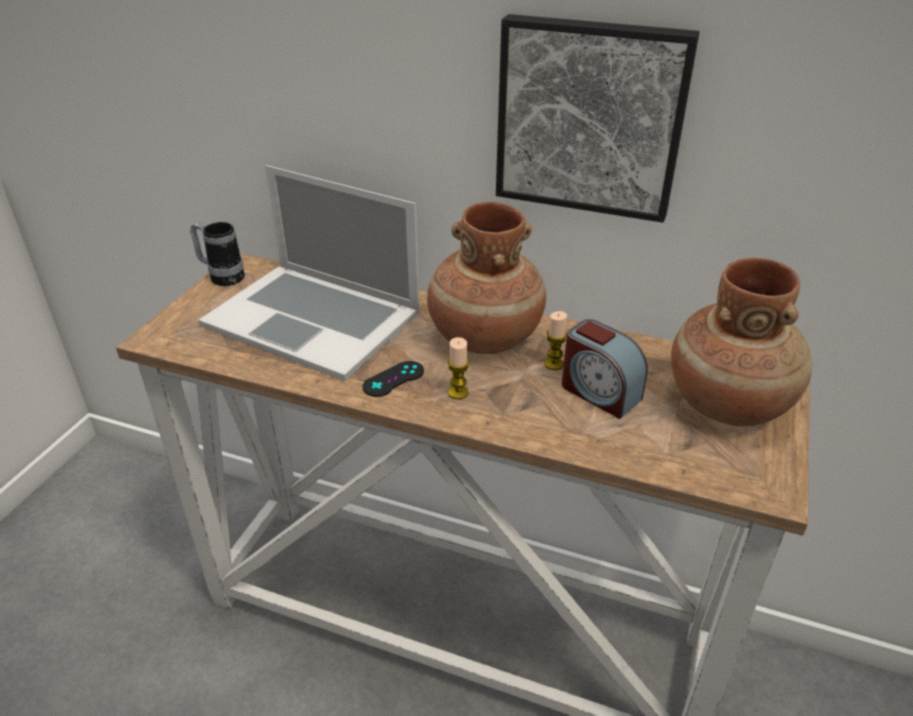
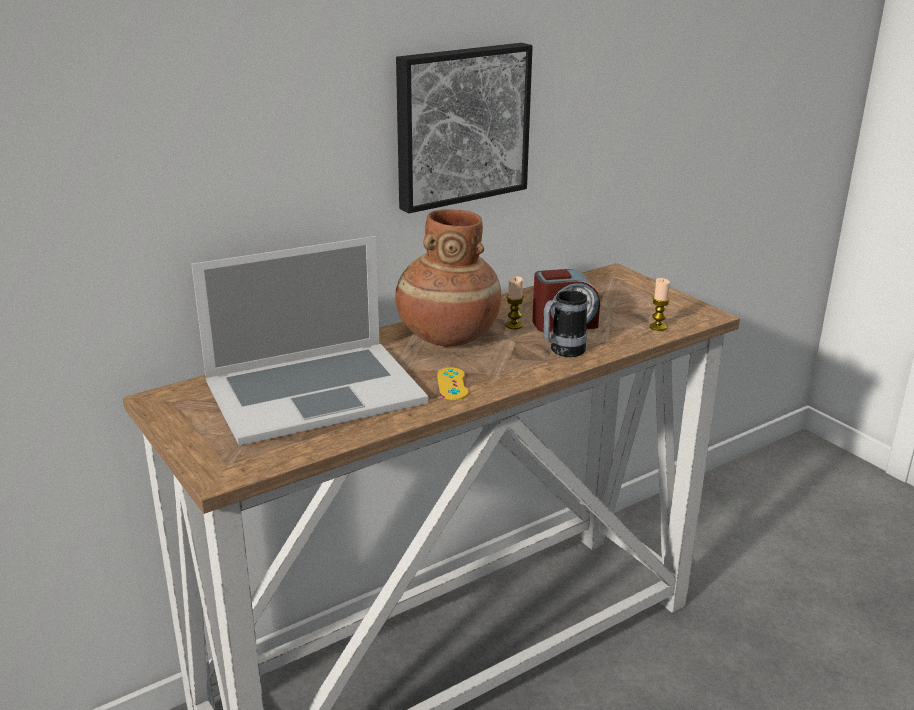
camera: 55 degrees left, 10 degrees down
(222, 277) = (163, 414): mug -> mug (562, 351)
(393, 379) = (452, 384): black game controller -> yellow game controller
(458, 392) = (502, 367): candle -> candle (658, 327)
(728, 403) = (621, 294): brown vase -> none

